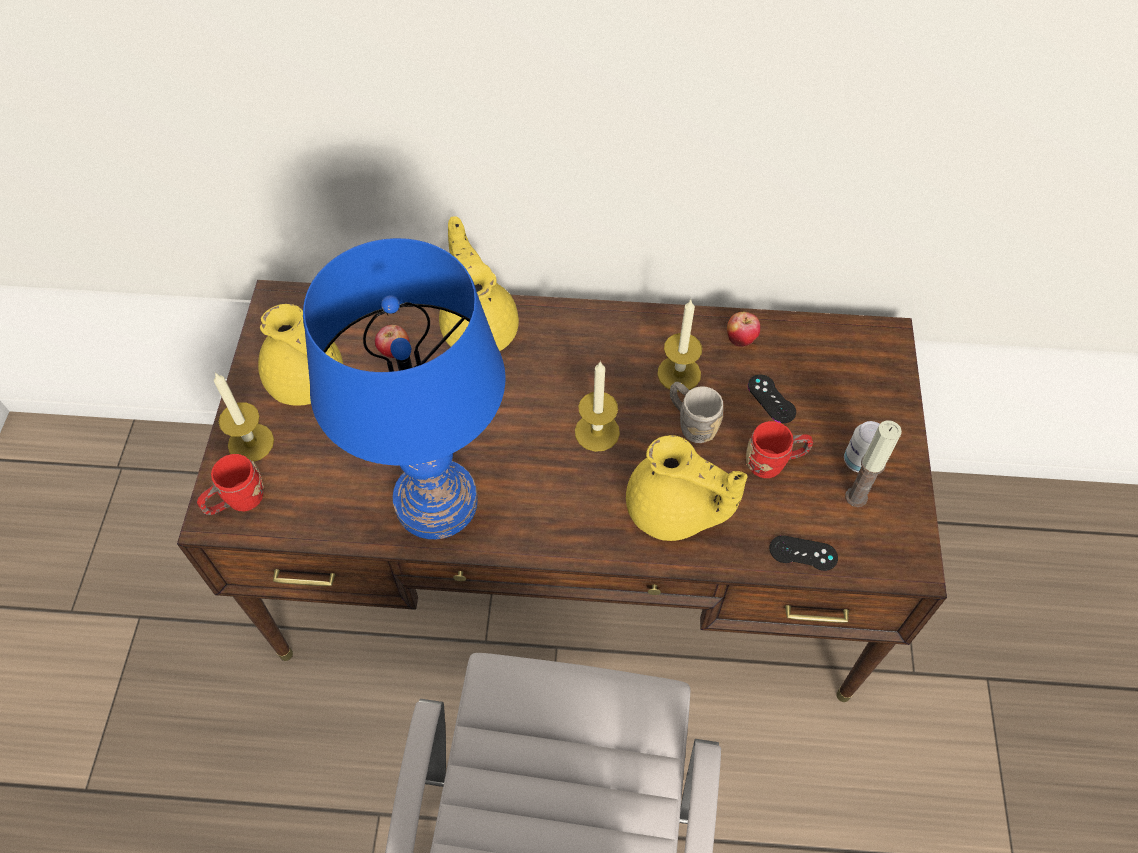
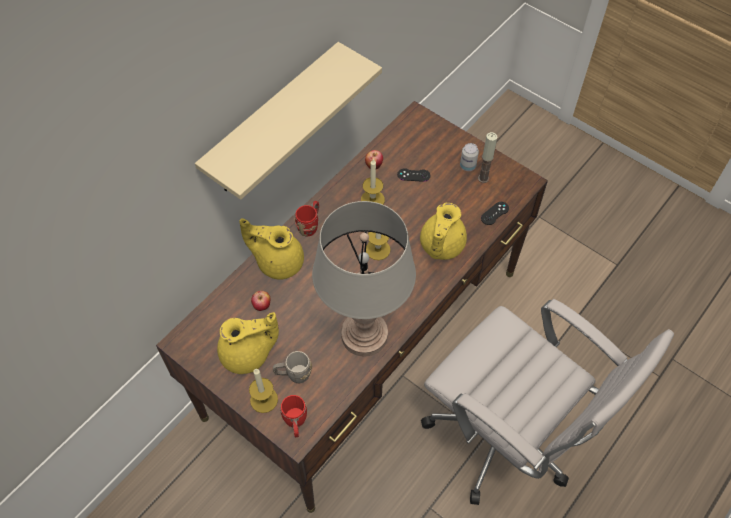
camera: 55 degrees left, 0 degrees up
(436, 502) = (364, 335): blue table lamp -> grey table lamp
(567, 106) = (273, 122): none -> beige shelf
(673, 511) = (440, 246): yellow teapot -> yellow teapot turned 135 degrees clockwise
(691, 423) = (402, 211): grey mug -> grey mug (293, 374)
(774, 462) = (445, 195): red mug -> red mug (310, 225)

